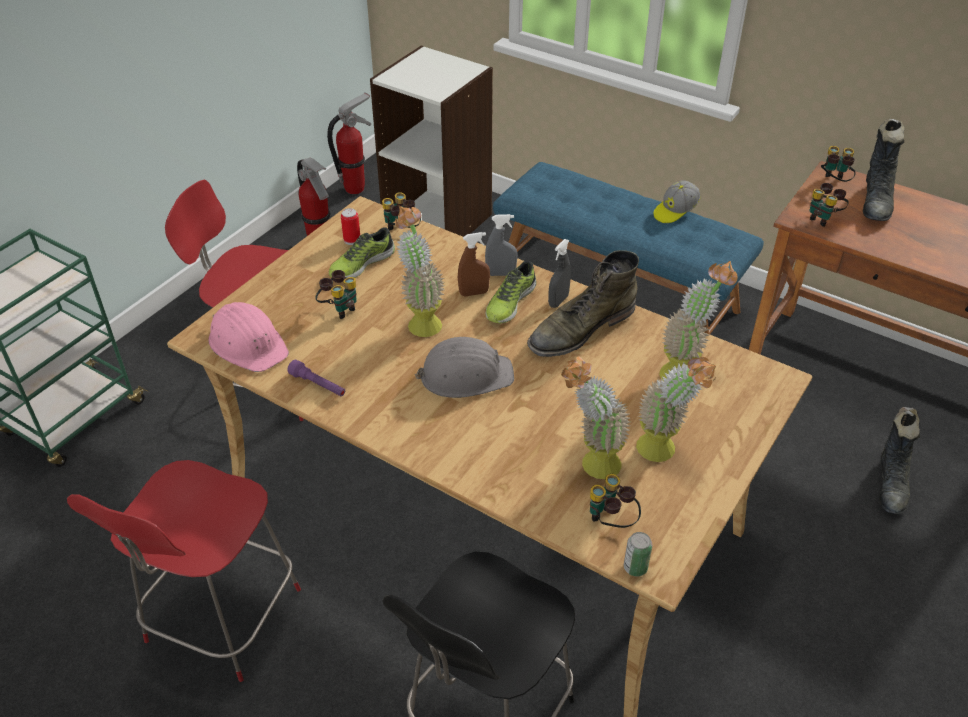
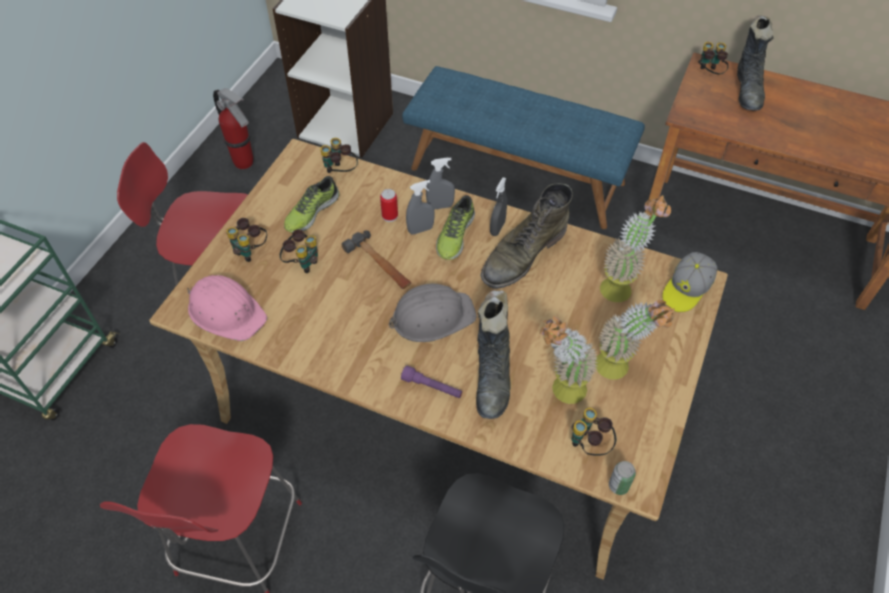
camera: 10 degrees left, 10 degrees up
(318, 385) = (302, 346): purple flashlight -> purple flashlight (432, 387)
(352, 240) = (296, 187): can -> can (390, 216)
(355, 188) = (263, 100): fire extinguisher -> none
(420, 320) = (379, 265): potted plant -> hammer
(474, 293) = (420, 229): brown spray bottle -> grey spray bottle
(675, 211) = (565, 105): cap -> cap (686, 289)
(823, 218) = (706, 112): binoculars -> binoculars (251, 251)
(891, 485) = (772, 329): black boot -> black boot (493, 378)

